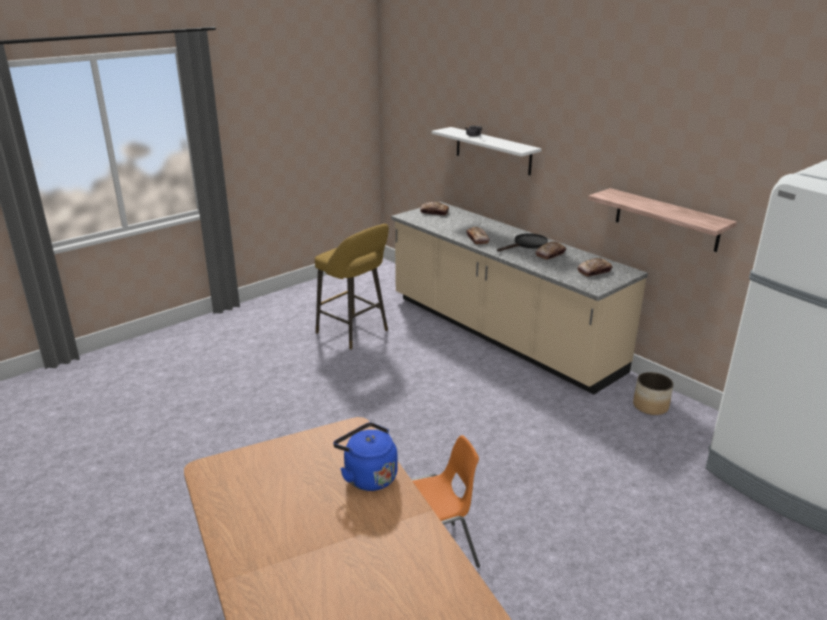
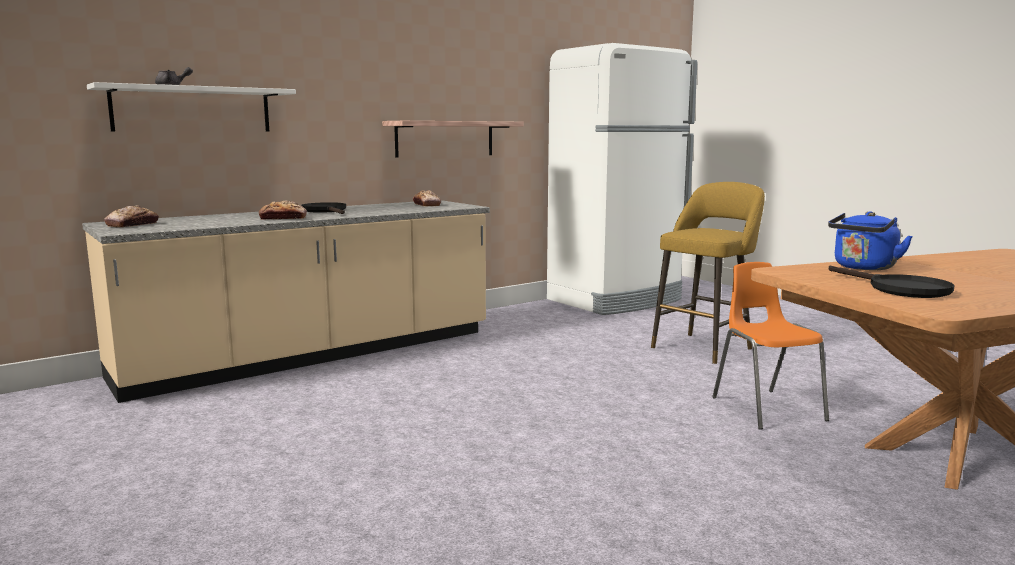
camera: 85 degrees left, 15 degrees down
(278, 472) = (899, 289): none -> black frying pan
(355, 333) = (210, 441): yellow stool -> yellow stool (704, 347)
(550, 254) = (366, 208): bread -> none
(651, 406) = (506, 318): planter -> none

